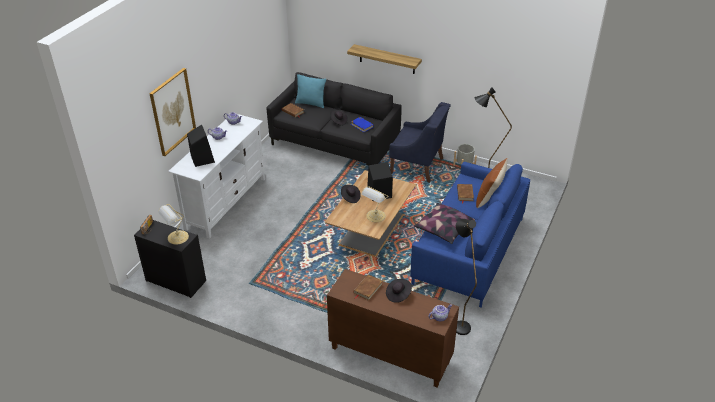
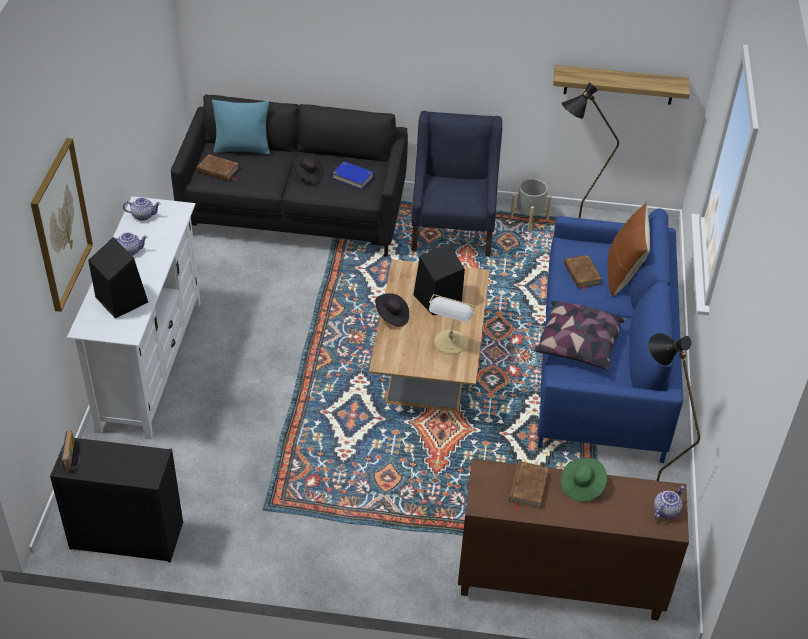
camera: 20 degrees left, 5 degrees up
(177, 238) = (136, 464): table lamp -> none
(387, 59) = (377, 52): shelf -> shelf (619, 85)
(398, 295) = (582, 486): black hat -> green hat
(417, 166) = (453, 230): blue armchair -> blue armchair turned 90 degrees counterclockwise

